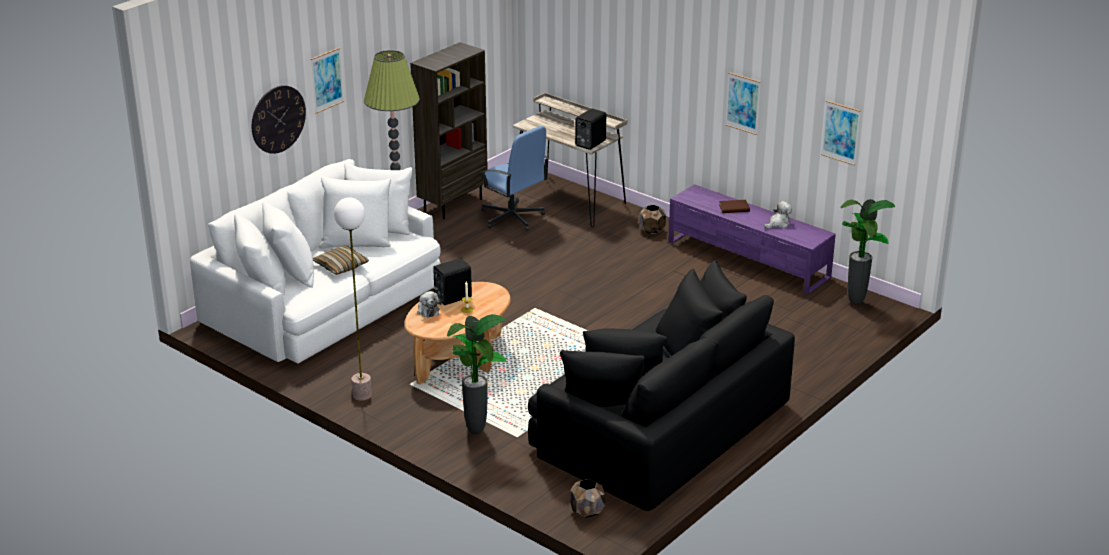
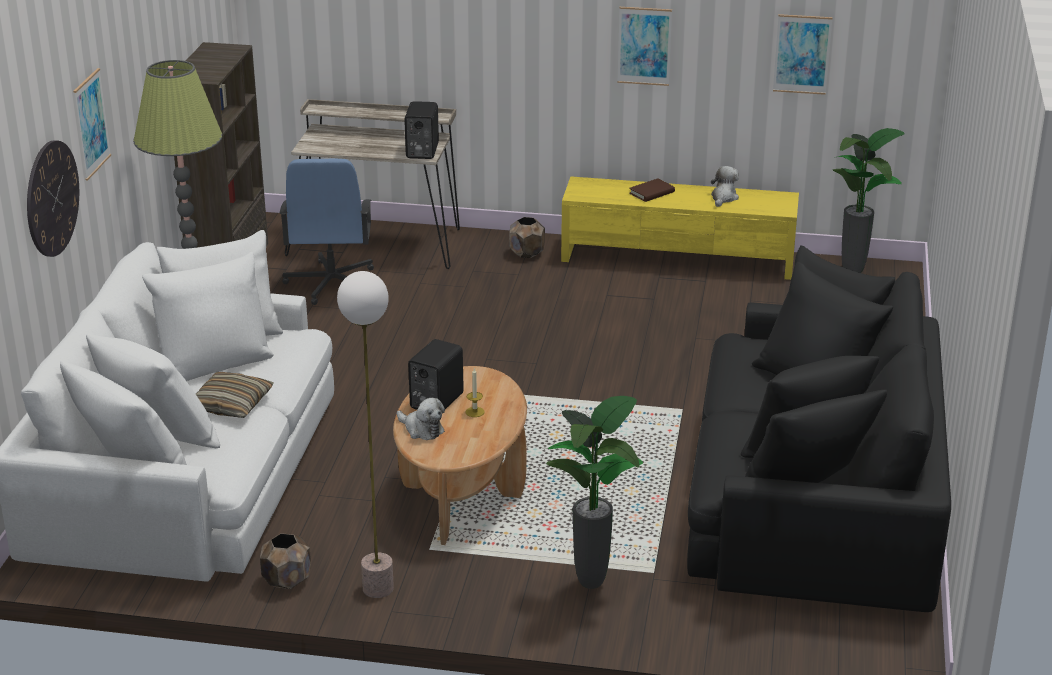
camera: 30 degrees left, 0 degrees up
(512, 217) = (331, 284): blue office chair -> blue office chair turned 75 degrees clockwise
(587, 511) = (853, 641): brown planter -> brown planter (287, 580)
(748, 259) = (679, 257): purple tv stand -> yellow tv stand

